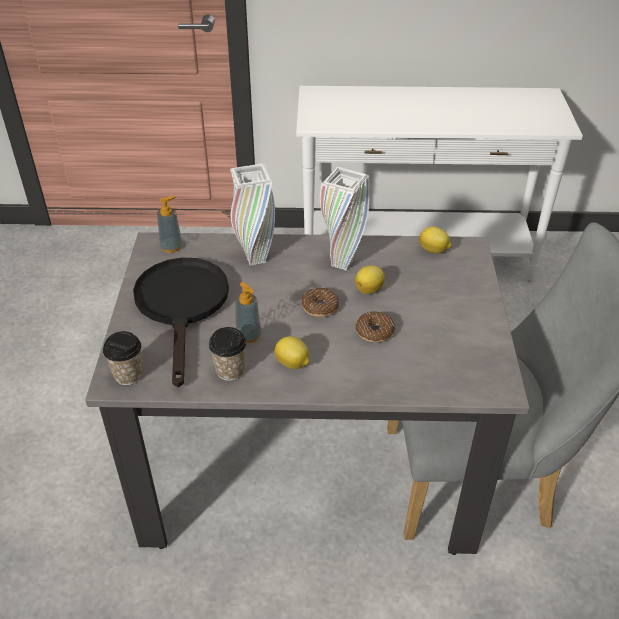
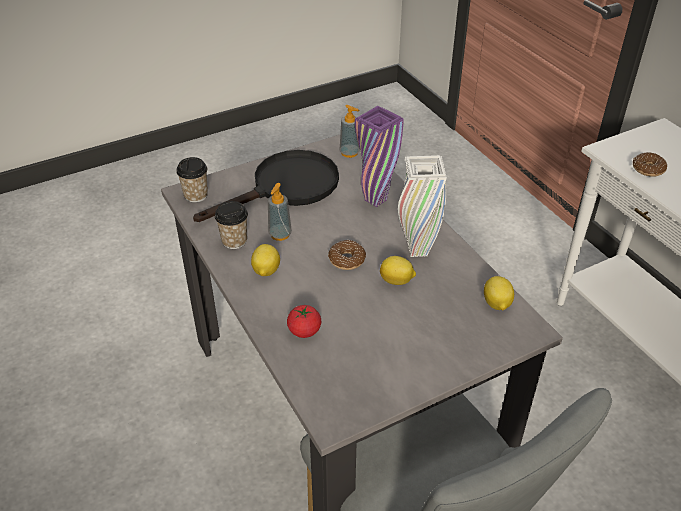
camera: 60 degrees right, 0 degrees up
(255, 259) = (375, 200): white vase -> purple vase
(374, 331) = (342, 305): donut -> donut (648, 169)
(390, 367) = (304, 331): none -> tomato

